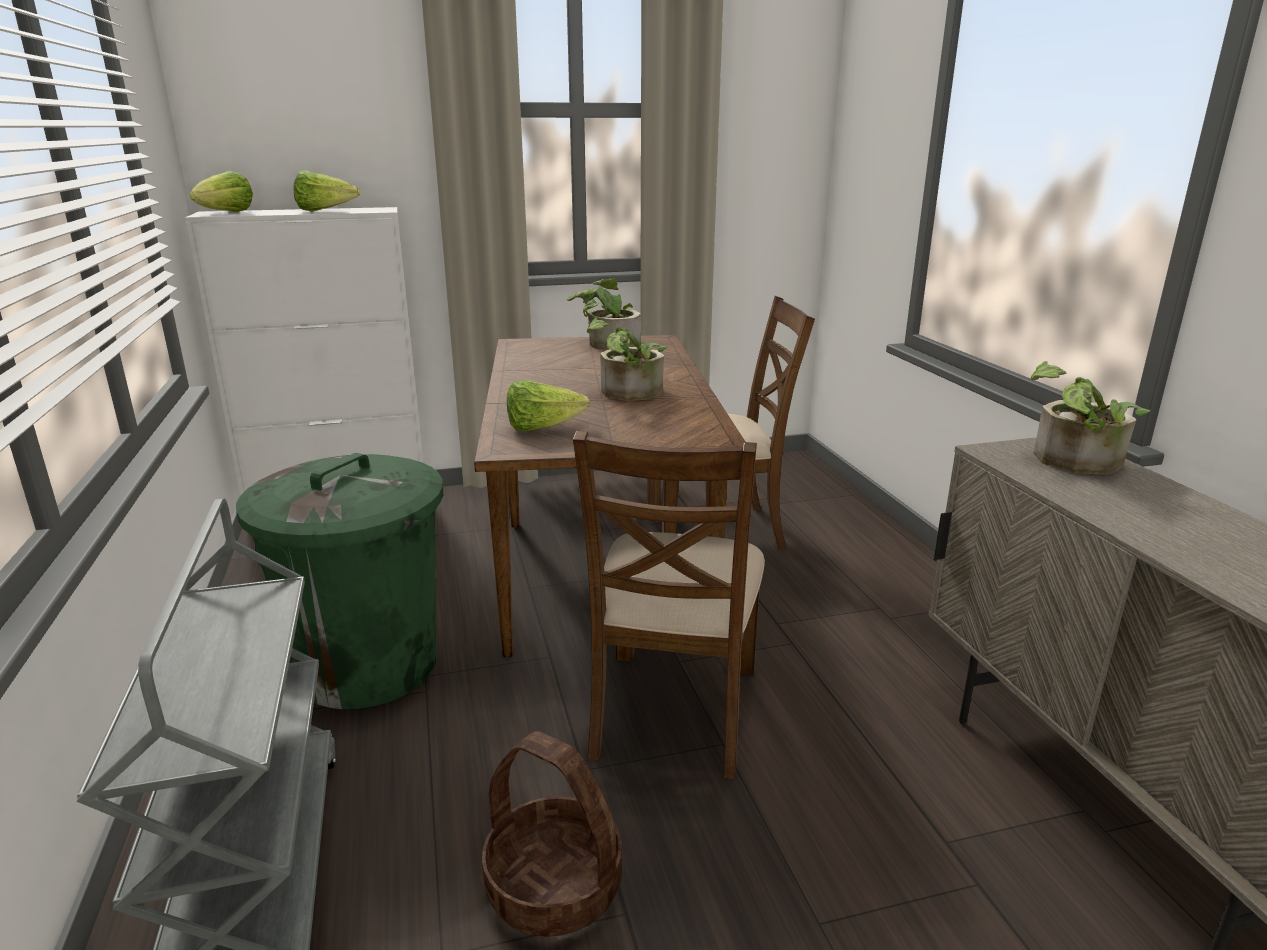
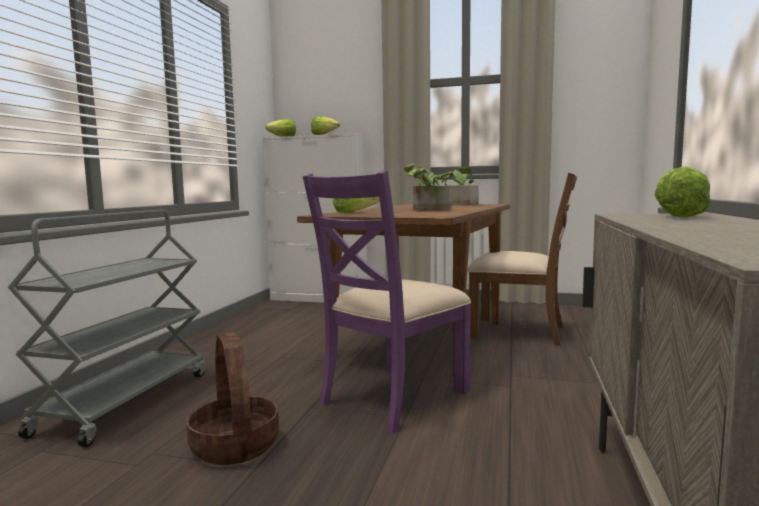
camera: 30 degrees right, 15 degrees down
(369, 666) = (260, 349): green trash can -> none
(673, 710) = (392, 396): brown chair -> purple chair
(1072, 463) = (679, 216): potted plant -> lettuce

